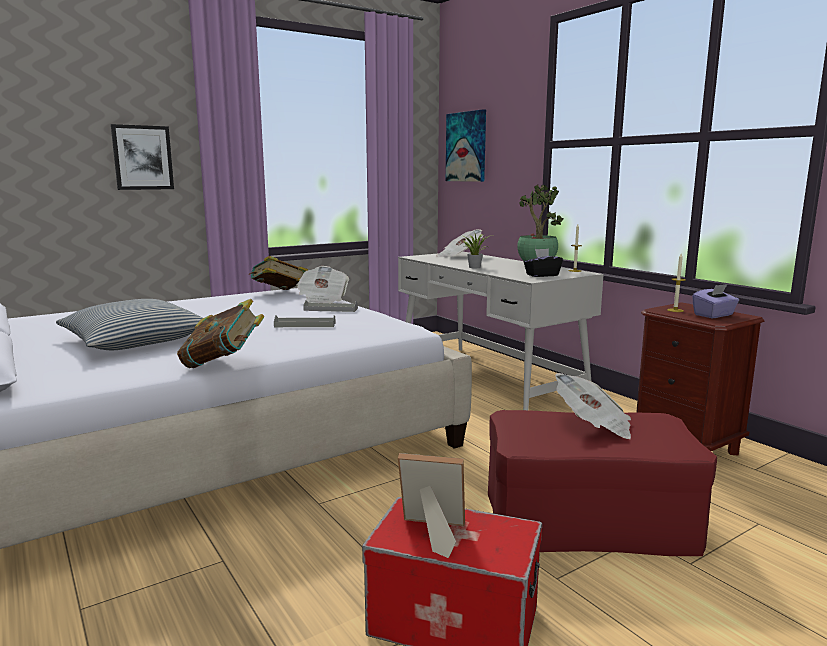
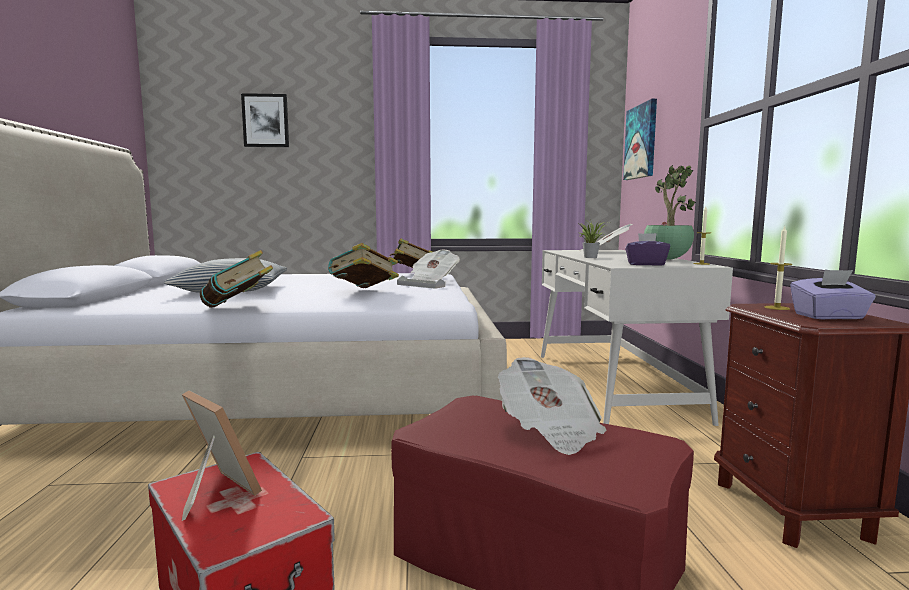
camera: 30 degrees right, 5 degrees down
(142, 157) = (333, 160): picture -> picture (265, 121)
(305, 325) = (363, 291): grey tray -> book
(542, 275) = (645, 264): black tissue box -> purple tissue box

